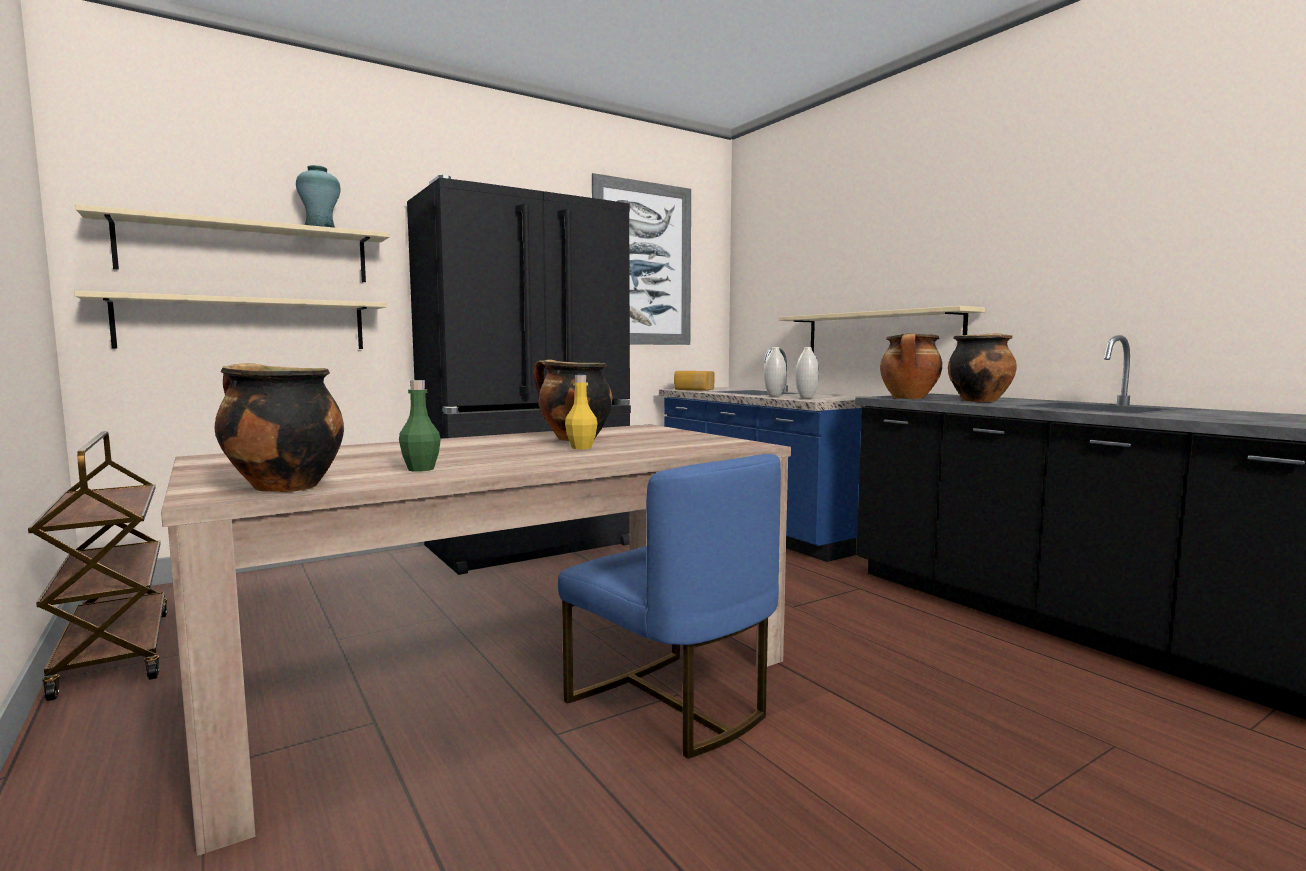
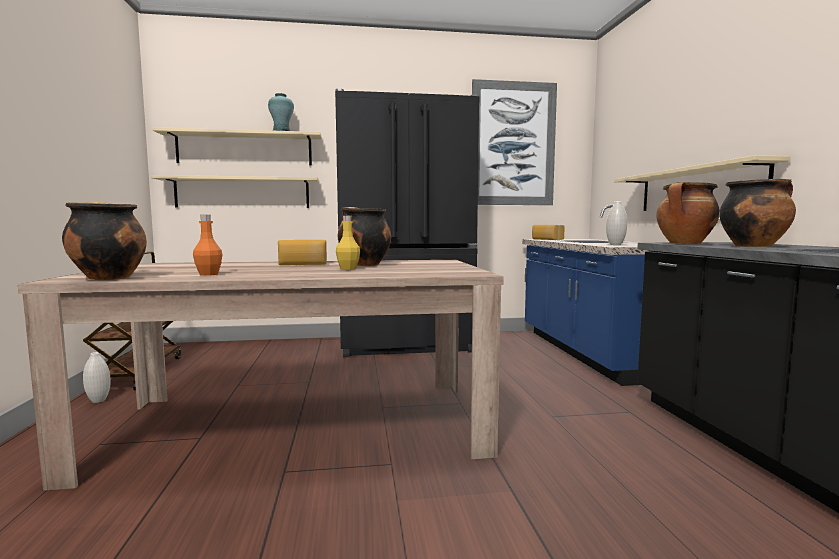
camera: 25 degrees right, 0 degrees up
(421, 469) = (208, 274): green bottle -> orange bottle
(484, 443) = (303, 264): none -> bread
(672, 705) = (377, 471): blue chair -> none
(774, 396) = (594, 243): white vase -> white vase (98, 400)

